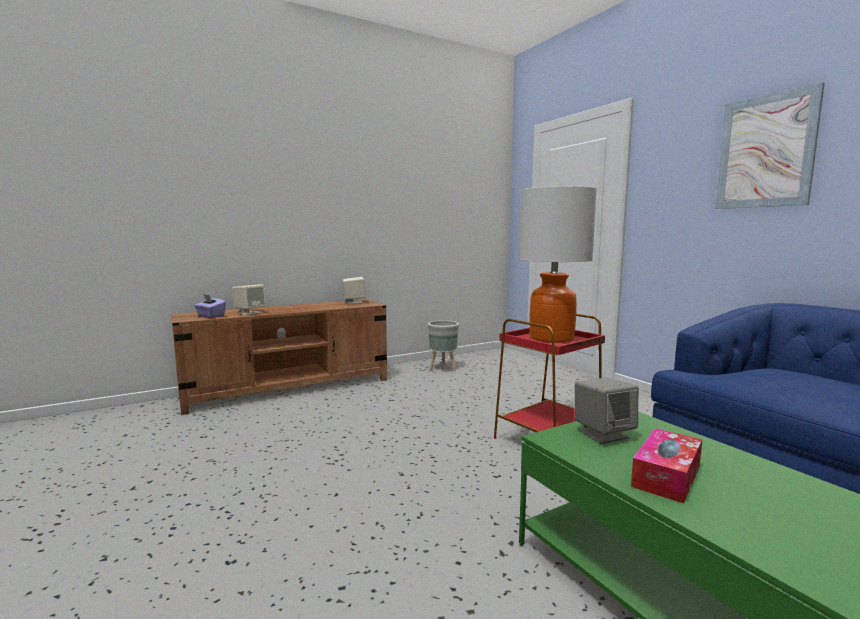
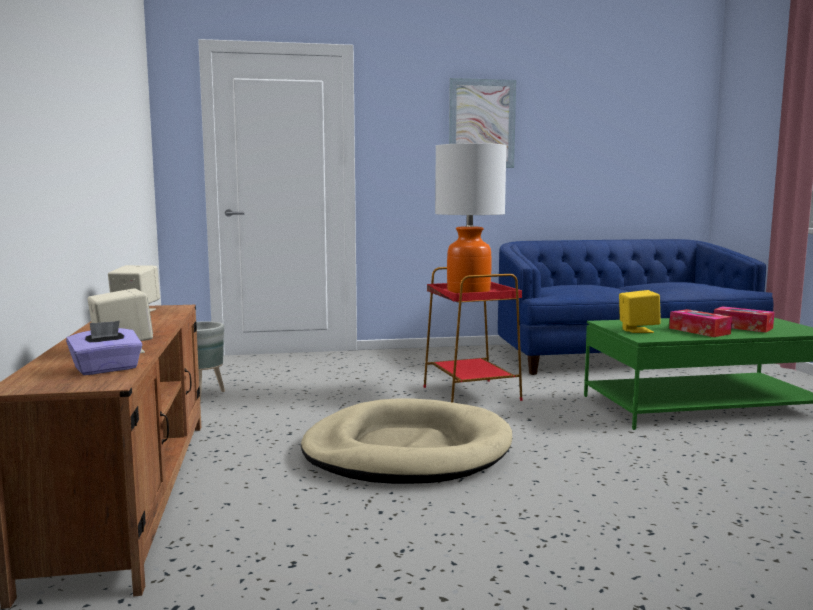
camera: 70 degrees left, 0 degrees up
(378, 437) = (406, 451): none -> beige dog bed
(603, 434) = (637, 330): grey speaker -> yellow speaker
(784, 520) = (742, 327): none -> tissue box

